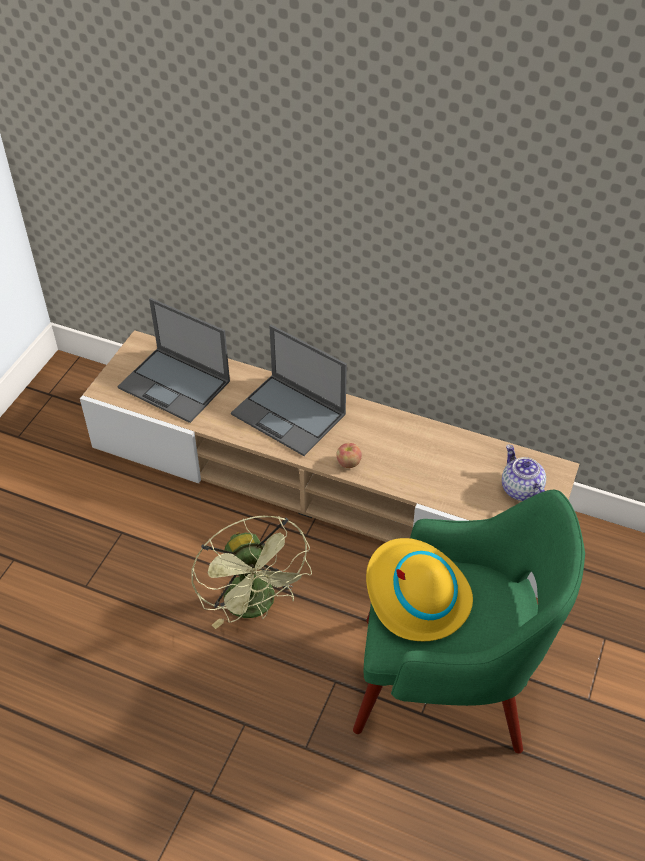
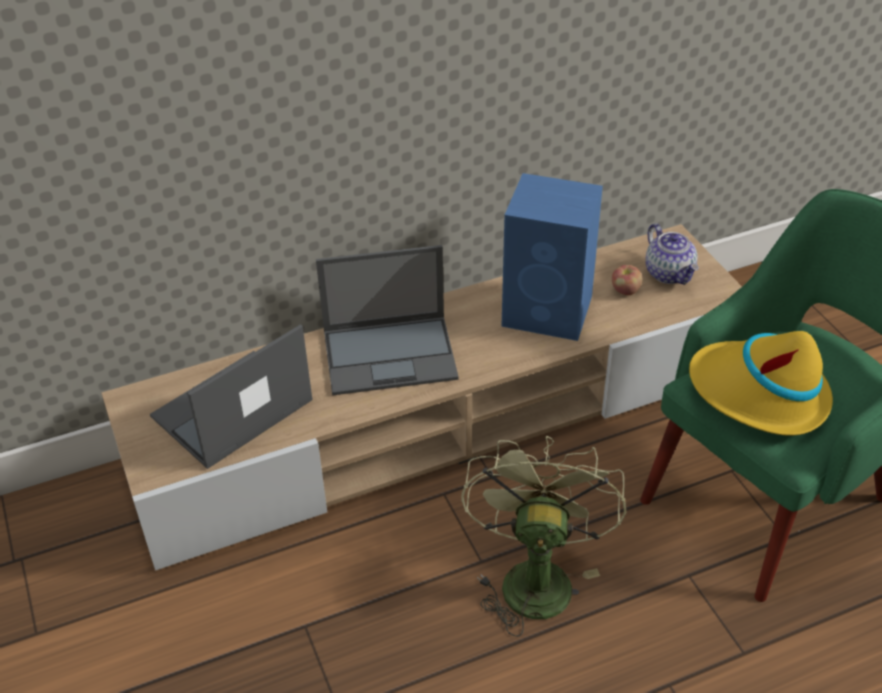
camera: 45 degrees left, 5 degrees down
(175, 385) = (231, 410): laptop -> laptop turned 150 degrees clockwise
(256, 606) = (534, 576): green fan -> green fan turned 105 degrees counterclockwise
(348, 463) = (506, 355): apple -> apple (625, 291)
(410, 456) = (549, 311): none -> blue speaker
(520, 489) = (670, 273): teapot -> teapot turned 135 degrees counterclockwise

